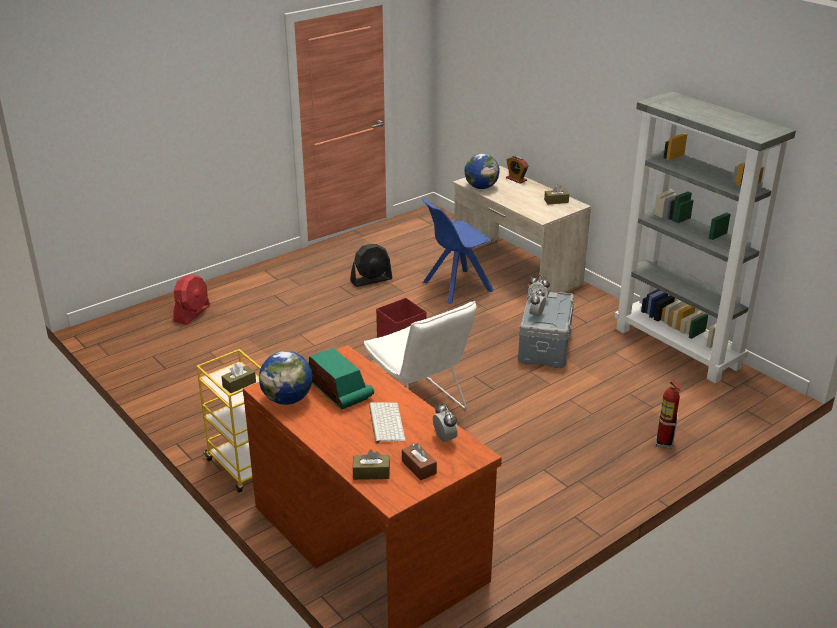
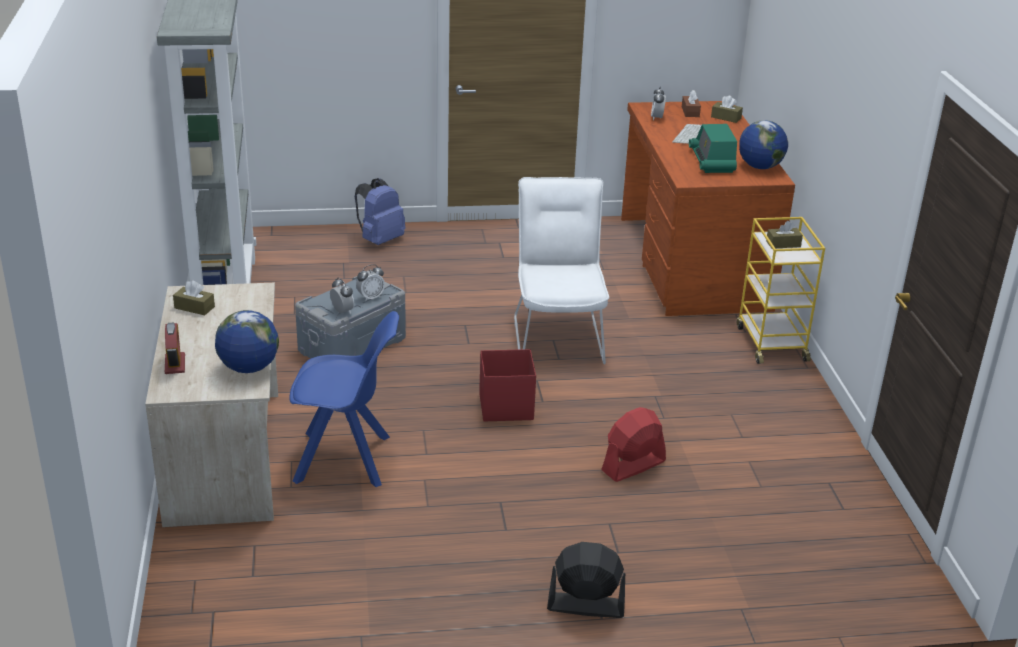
camera: 150 degrees left, 0 degrees up
(192, 313) = (764, 565): red fan -> red fan (633, 466)
(371, 280) = (448, 521): black fan -> black fan (585, 605)
(663, 443) = (380, 240): fire extinguisher -> blue backpack

